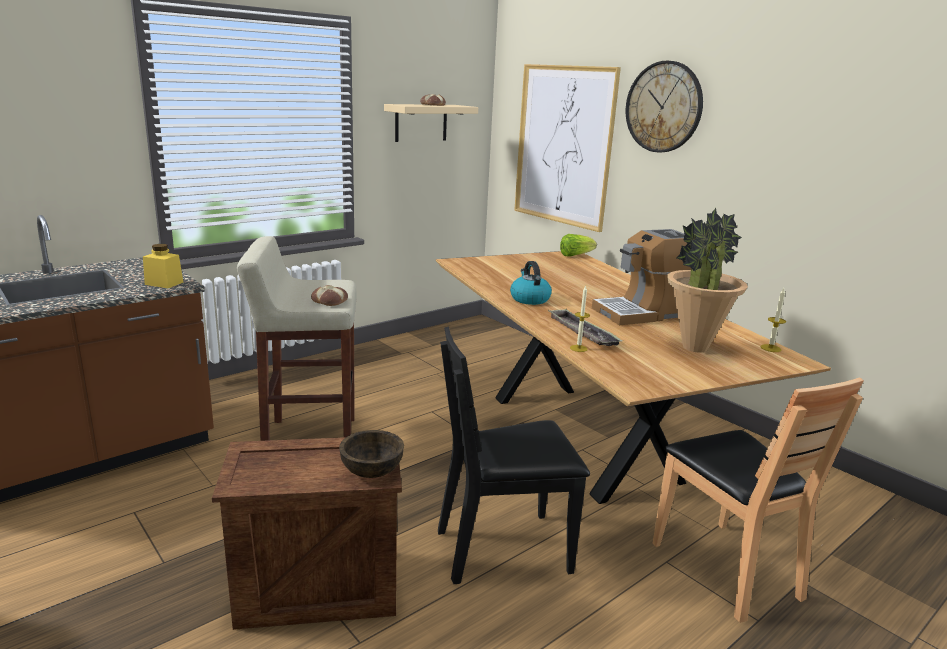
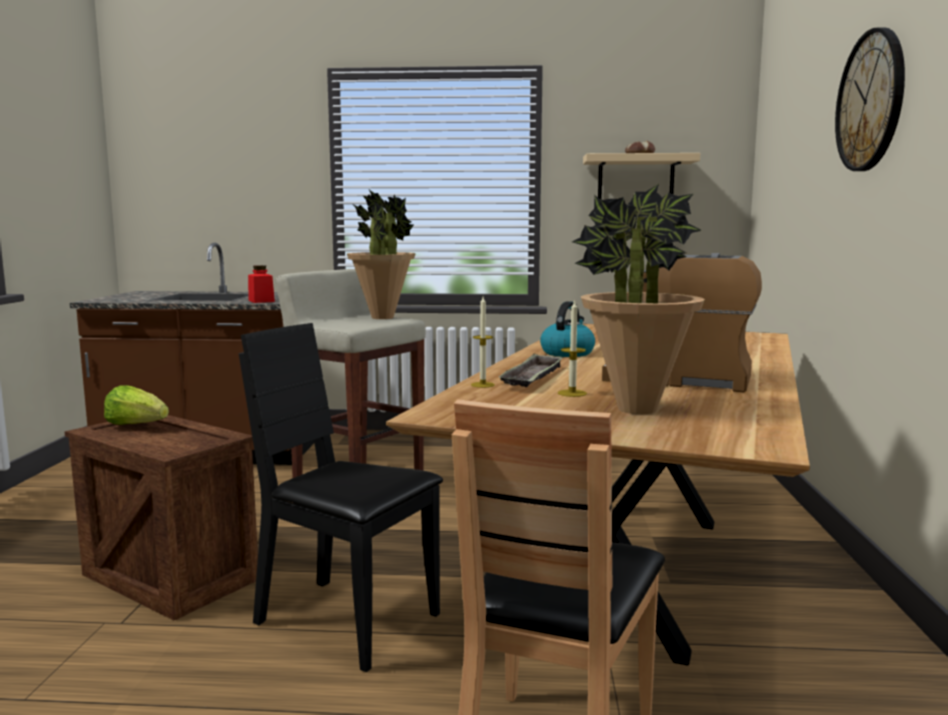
camera: 45 degrees right, 10 degrees down
(164, 283) = (261, 301): yellow jar -> red jar
(319, 284) = (383, 317): none -> potted plant
(330, 301) = (353, 325): bread -> none
(371, 471) = (176, 447): brown bowl -> none
(563, 146) = (795, 190): picture -> none
(575, 255) = (766, 336): lettuce -> lettuce (136, 425)
(770, 348) = (766, 431): candle -> candle (572, 393)

